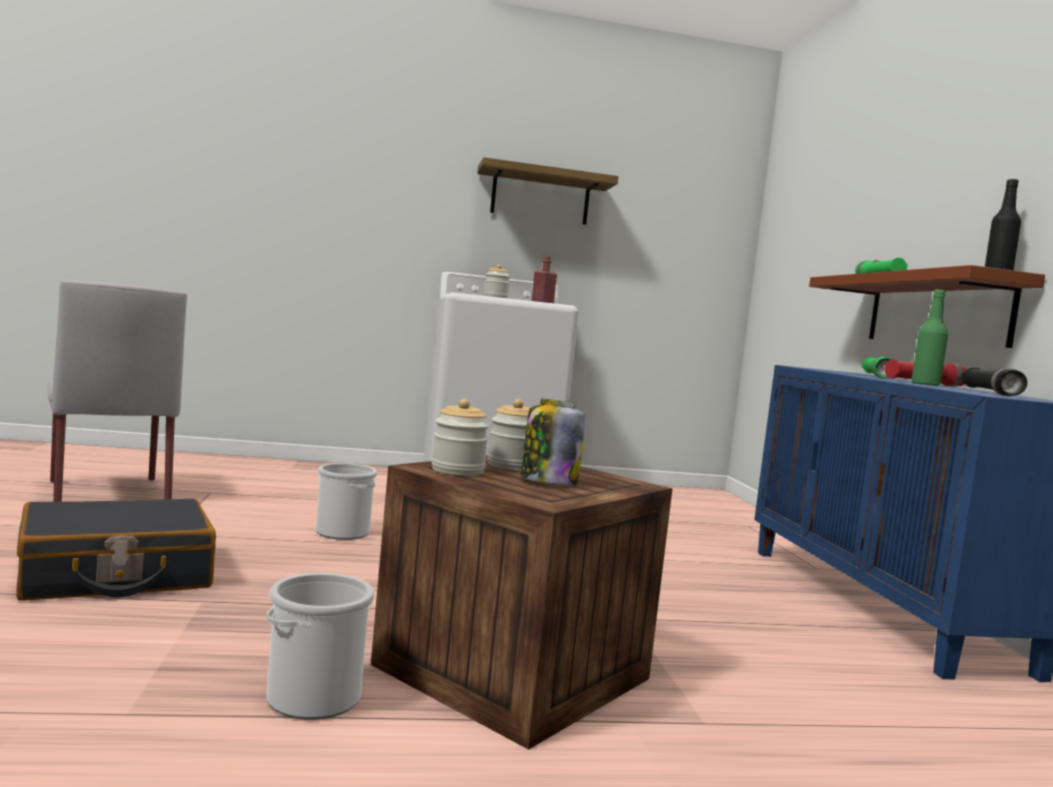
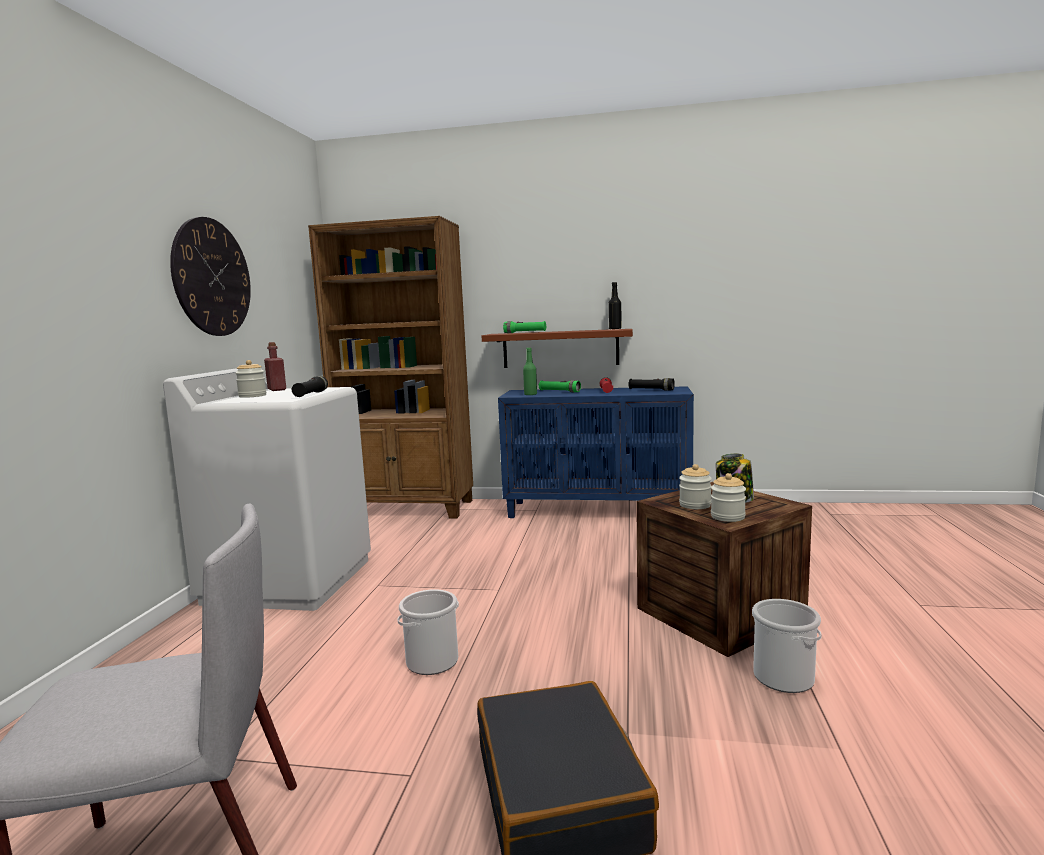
camera: 70 degrees left, 5 degrees up
(504, 297) = (311, 394): none -> black flashlight
(540, 196) = (212, 277): shelf -> wall clock
(723, 511) = (408, 508): none -> brown bookcase
(925, 385) = (629, 393): green bottle -> green bottle (530, 394)

